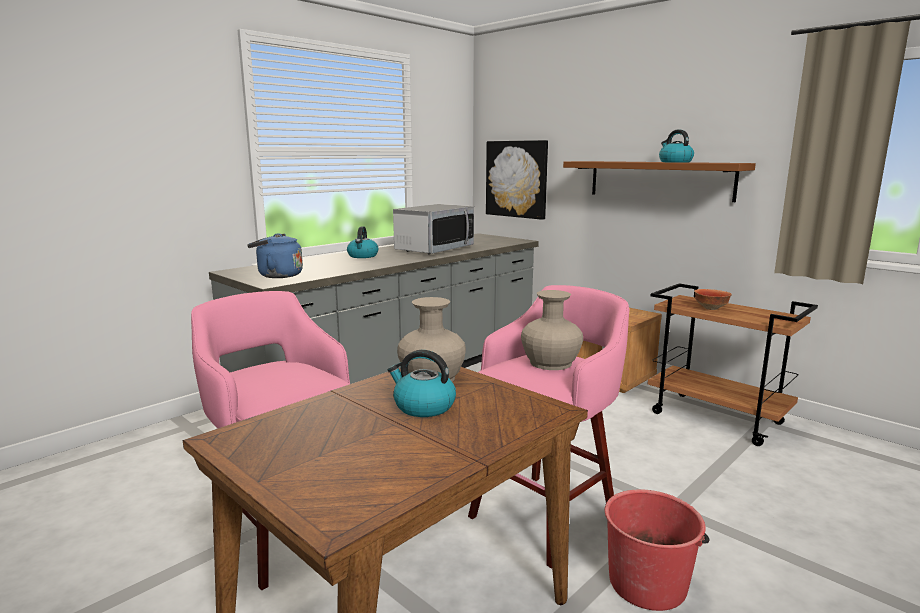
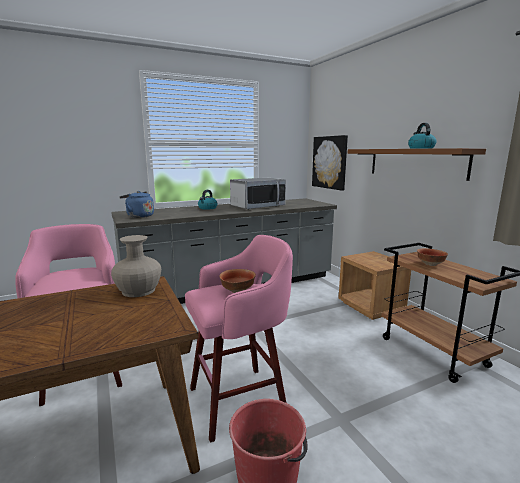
camera: 20 degrees right, 0 degrees up
(423, 406) = (100, 310): kettle -> none
(550, 362) = (238, 291): beige vase -> bowl

